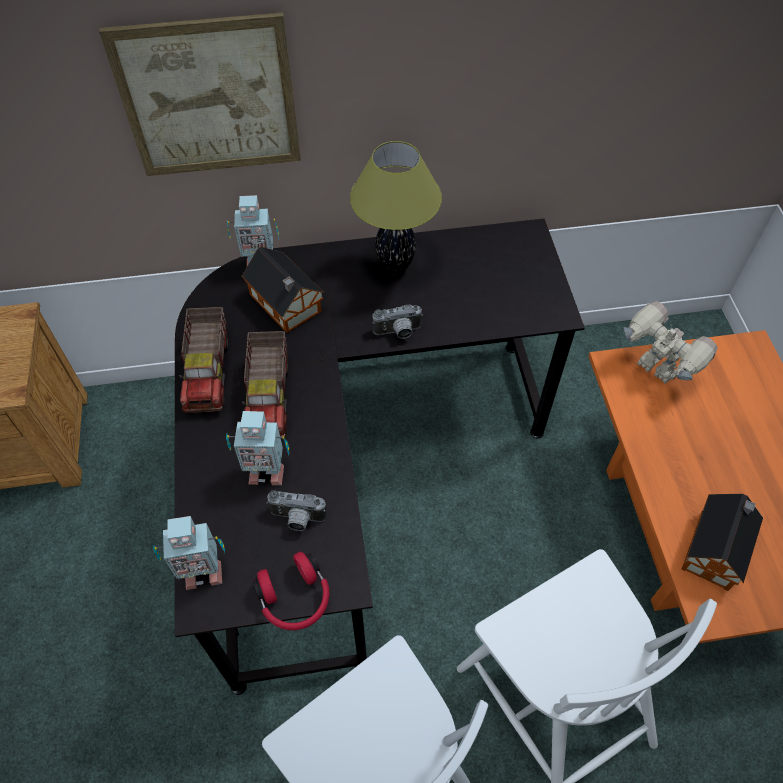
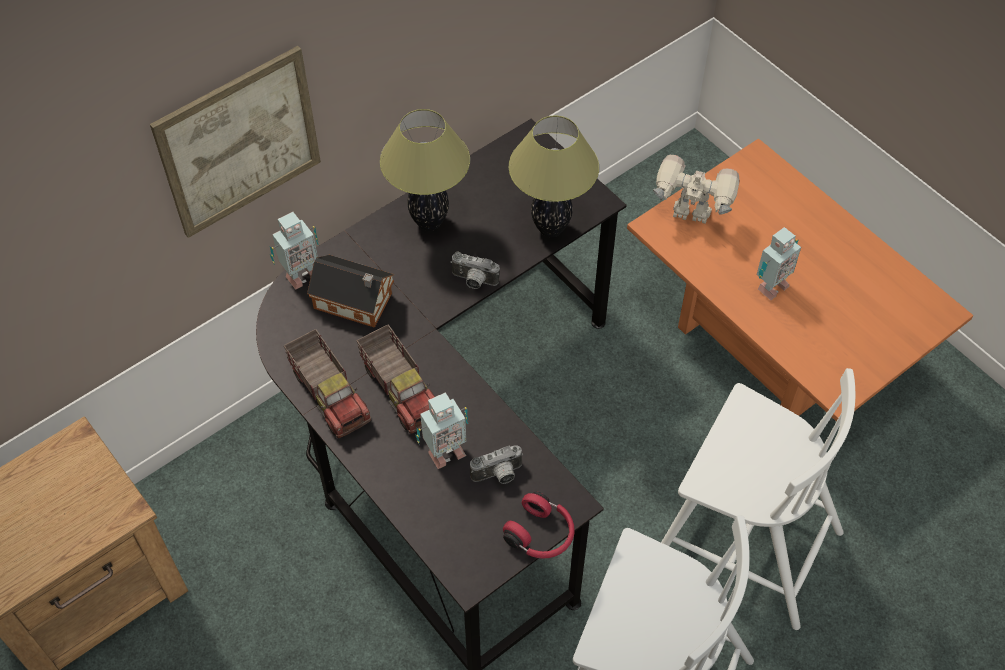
camera: 30 degrees left, 0 degrees up
(202, 572) = (451, 555): toy robot -> toy robot (770, 287)
(398, 333) = (473, 281): camera -> camera turned 60 degrees clockwise
(499, 318) = (551, 229): none -> table lamp
(716, 547) = (817, 340): toy house -> none

